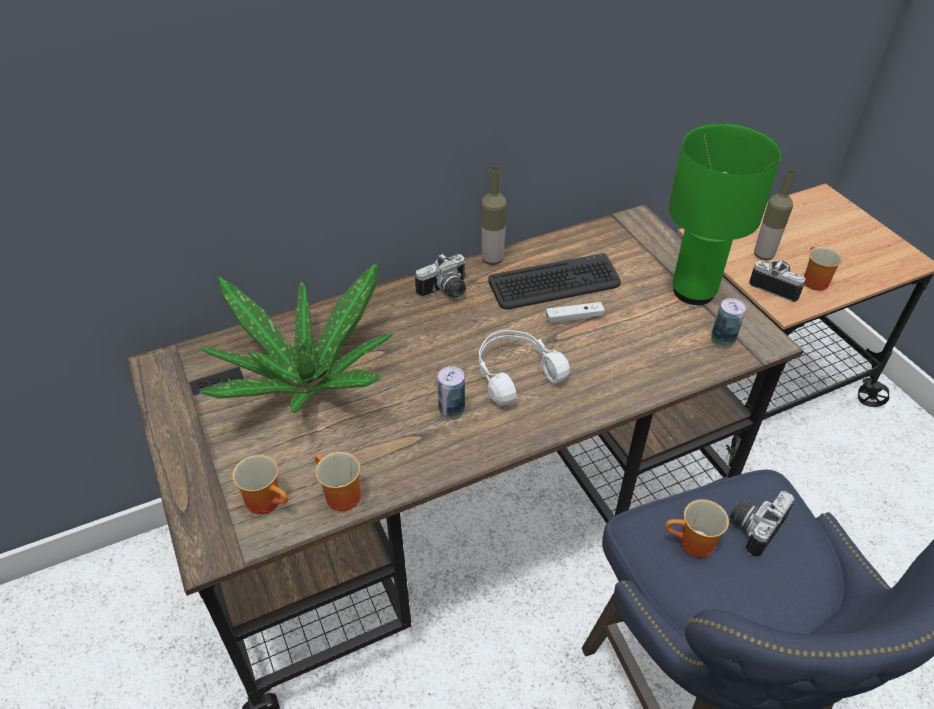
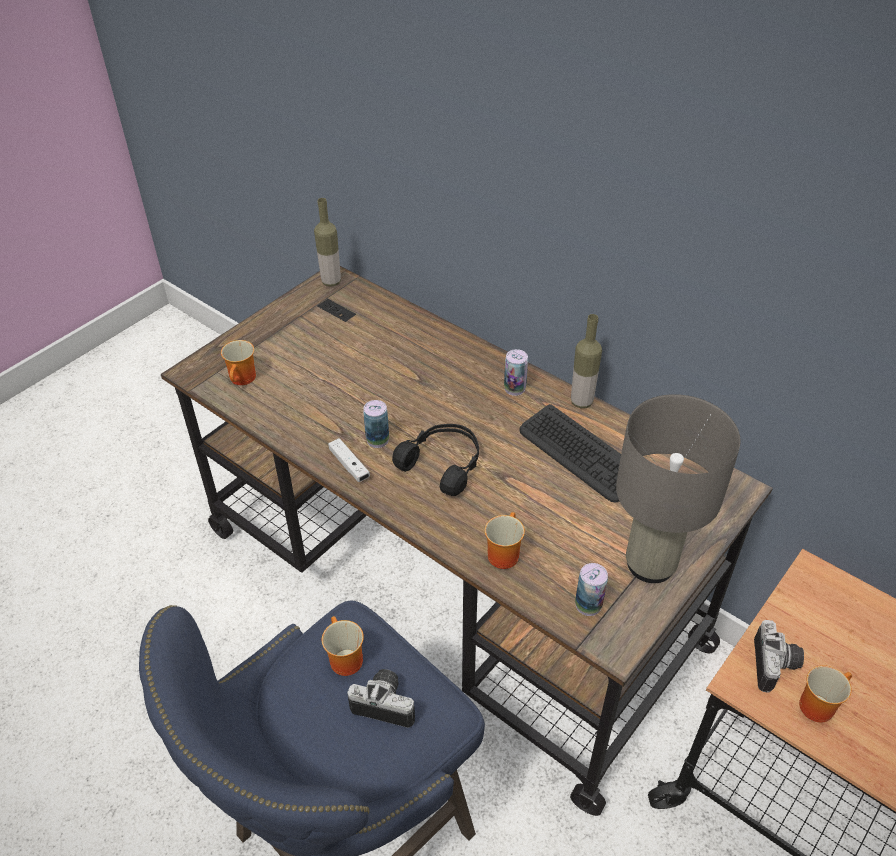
camera: 65 degrees right, 0 degrees up
(307, 381) = (361, 352): potted plant -> none
(338, 496) = (263, 410): mug -> mug (502, 552)
(446, 292) = (514, 388): camera -> can
(515, 373) = (443, 464): white headphones -> black headphones
(574, 318) = (541, 482): white game controller -> white game controller (349, 465)
(694, 291) = (652, 564): green table lamp -> grey table lamp
(763, 255) = (825, 642): bottle -> bottle (331, 282)

